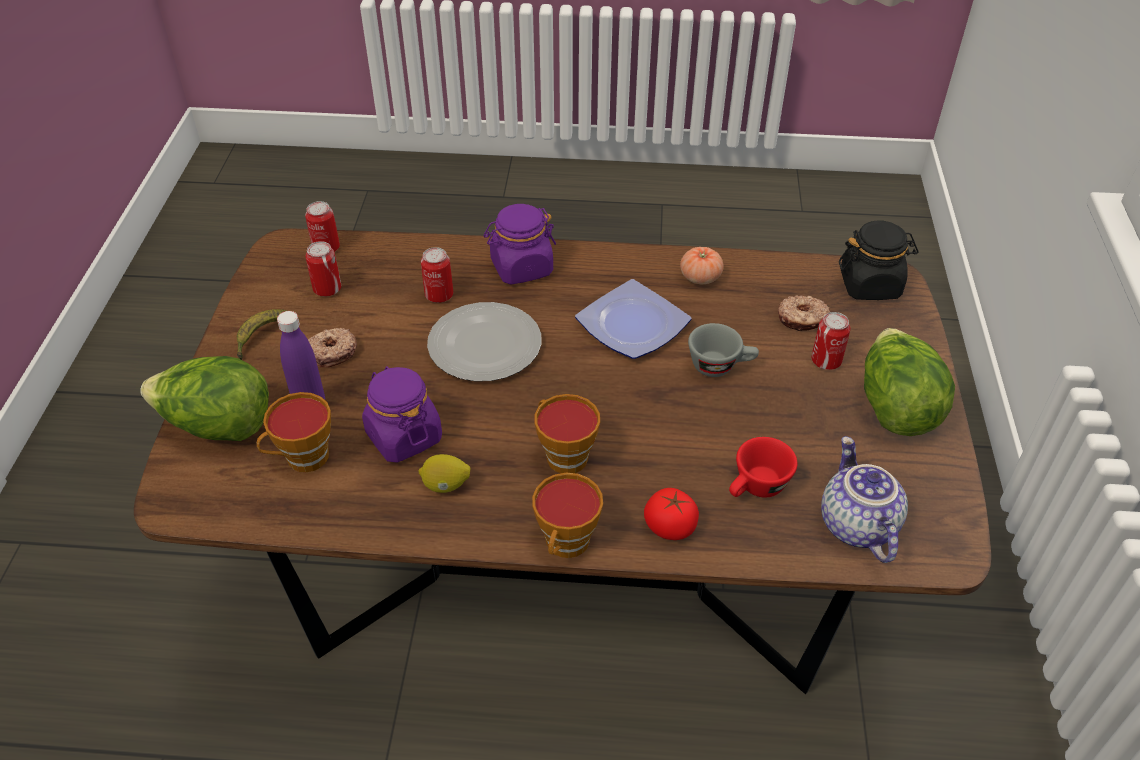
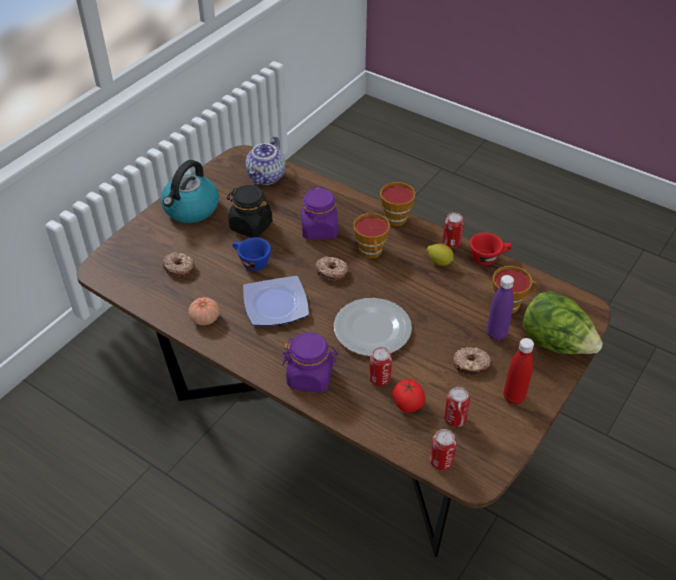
camera: 150 degrees left, 0 degrees up
(262, 337) = (513, 397): banana -> red bottle
(403, 436) = (449, 294): purple jar -> purple jar (319, 229)
(598, 399) = (331, 272): none -> donut
(670, 527) = (346, 205): tomato -> tomato (407, 404)
(720, 365) = (251, 262): grey cup -> blue cup
(756, 488) = (293, 204): red cup -> red cup (488, 257)
(826, 361) = (195, 242): can -> can (451, 243)
(870, 285) = (116, 271): black jar -> black jar (250, 226)
(895, 407) = (191, 209): lettuce -> kettle

